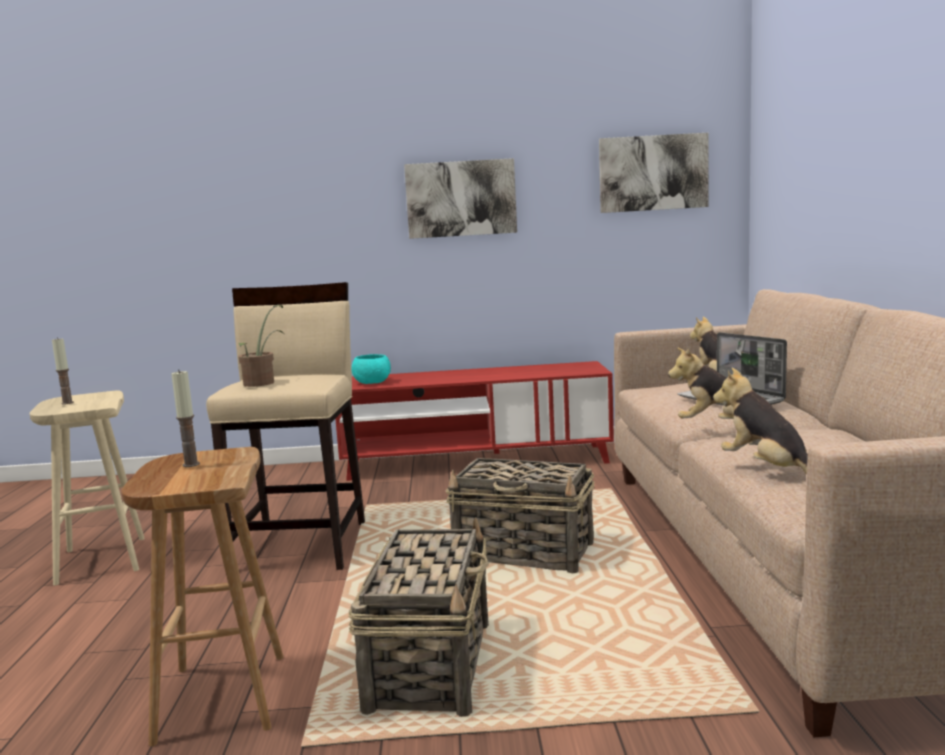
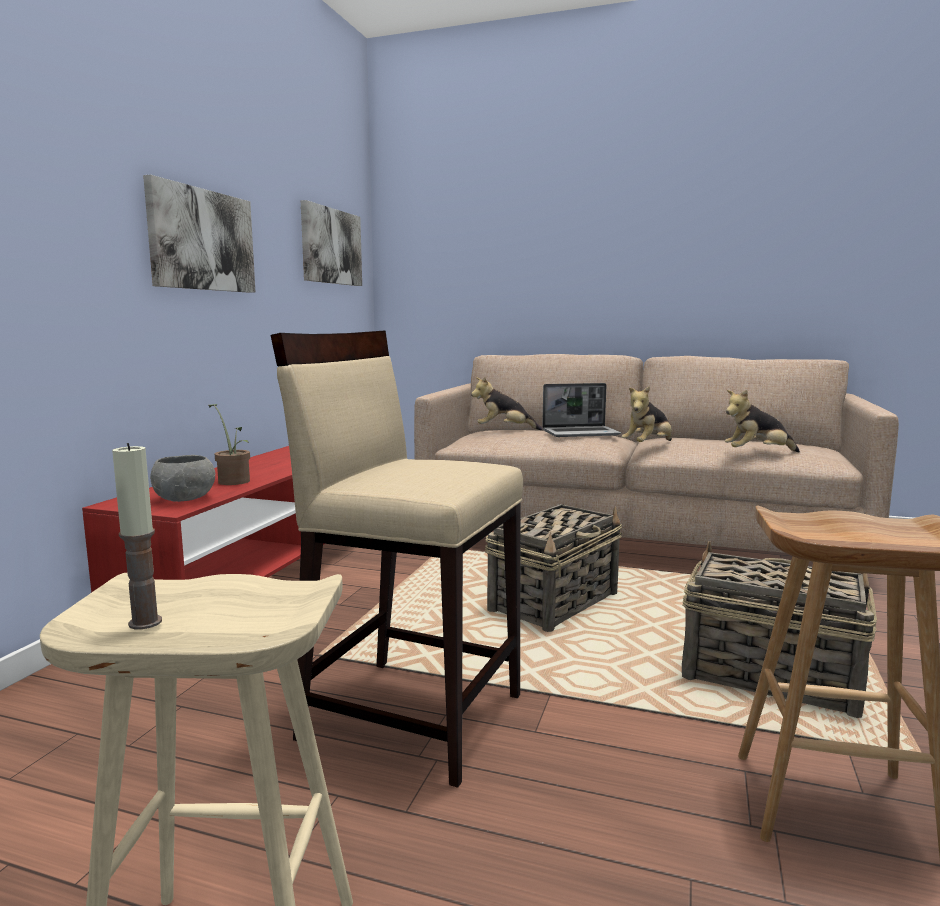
camera: 70 degrees left, 0 degrees up
(191, 464) = (820, 531): candle -> none
(263, 382) = (433, 474): potted plant -> potted plant (233, 480)
(372, 383) = (185, 499): turquoise bowl -> grey bowl

